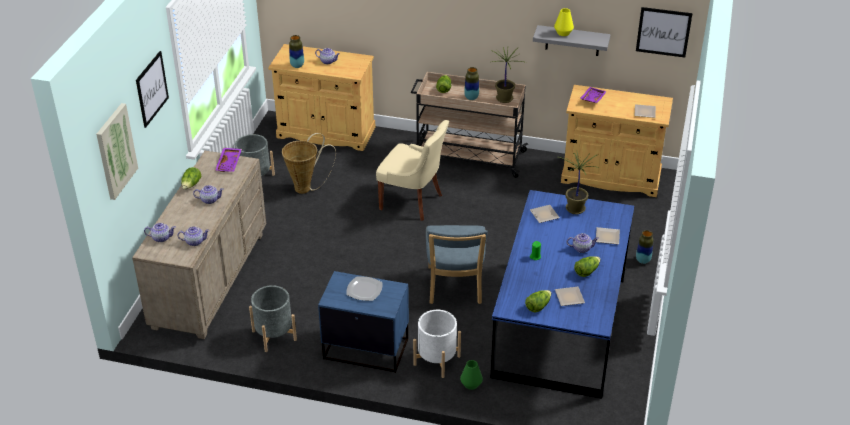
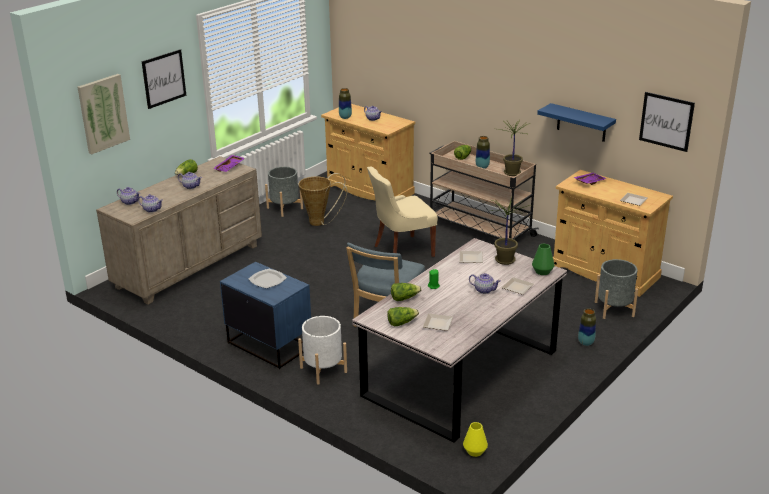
camera: 25 degrees right, 10 degrees down
(274, 335) = (203, 316): grey planter -> grey planter (614, 309)
(413, 202) = (402, 251): beige chair -> beige chair turned 105 degrees clockwise
(471, 384) = (338, 396): green vase -> green vase (542, 271)
(559, 324) = (460, 372): blue dining table -> grey dining table
(563, 33) = (570, 111): yellow vase -> yellow vase (475, 451)
(572, 40) = (581, 123): grey shelf -> blue shelf
(586, 271) = (473, 308): lettuce -> lettuce (404, 298)

